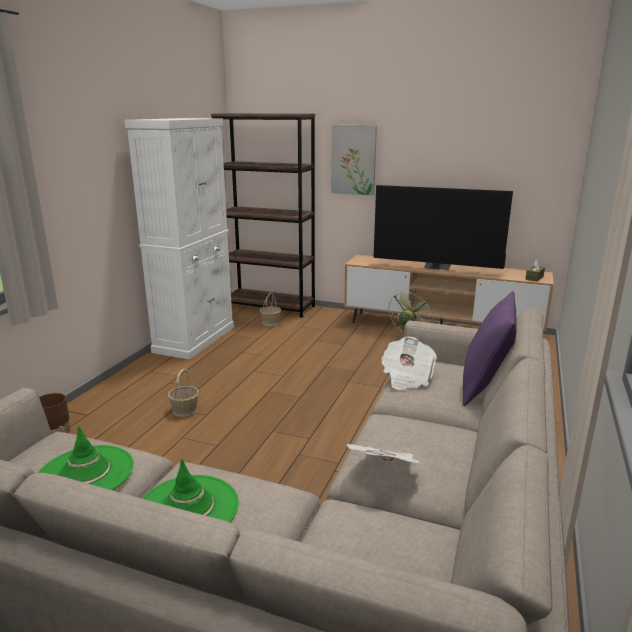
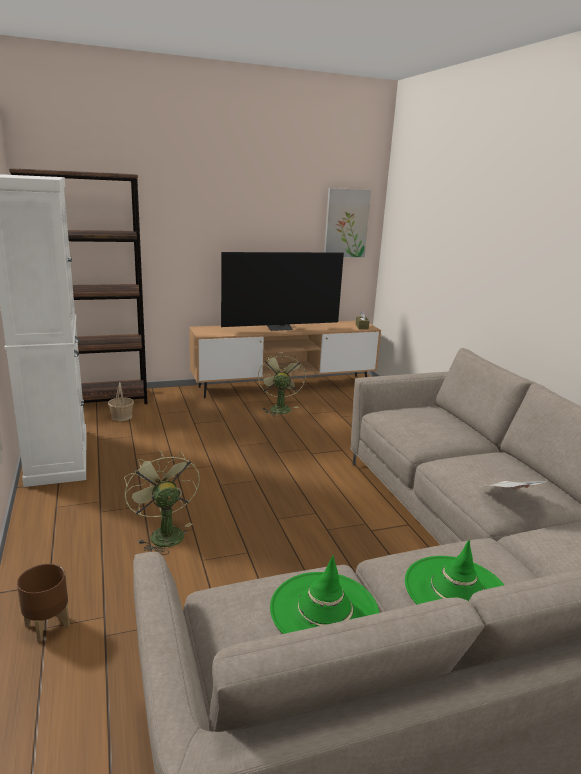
camera: 40 degrees left, 0 degrees up
(184, 410) = (163, 533): basket -> green fan
(353, 160) = (181, 226): picture -> picture (346, 223)
(406, 377) = (404, 426): newspaper -> none
(484, 386) = (456, 418): purple pillow -> none

